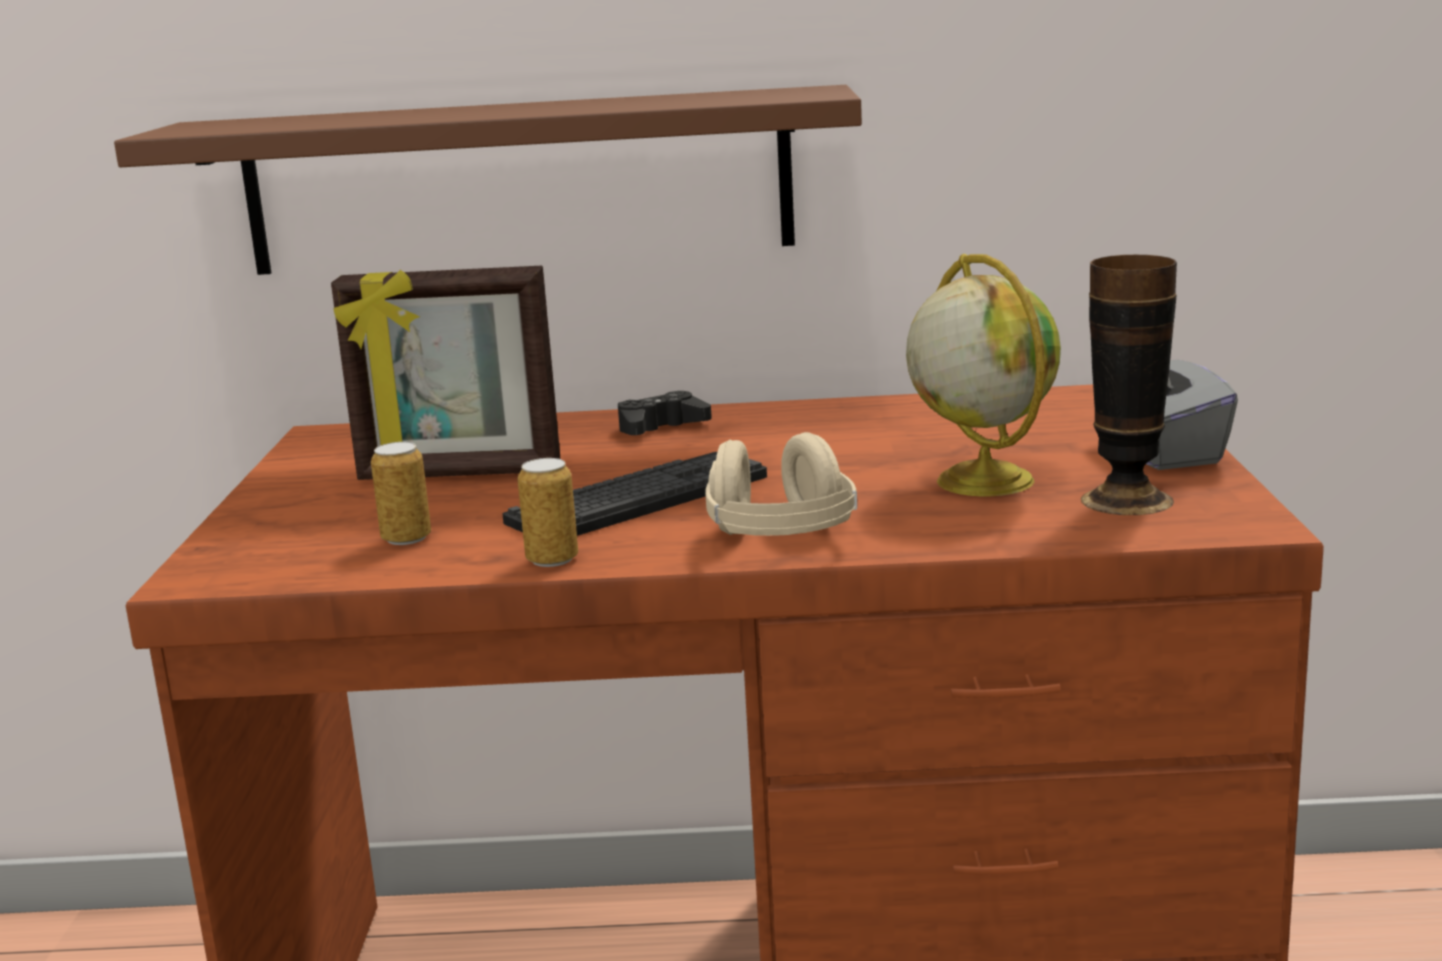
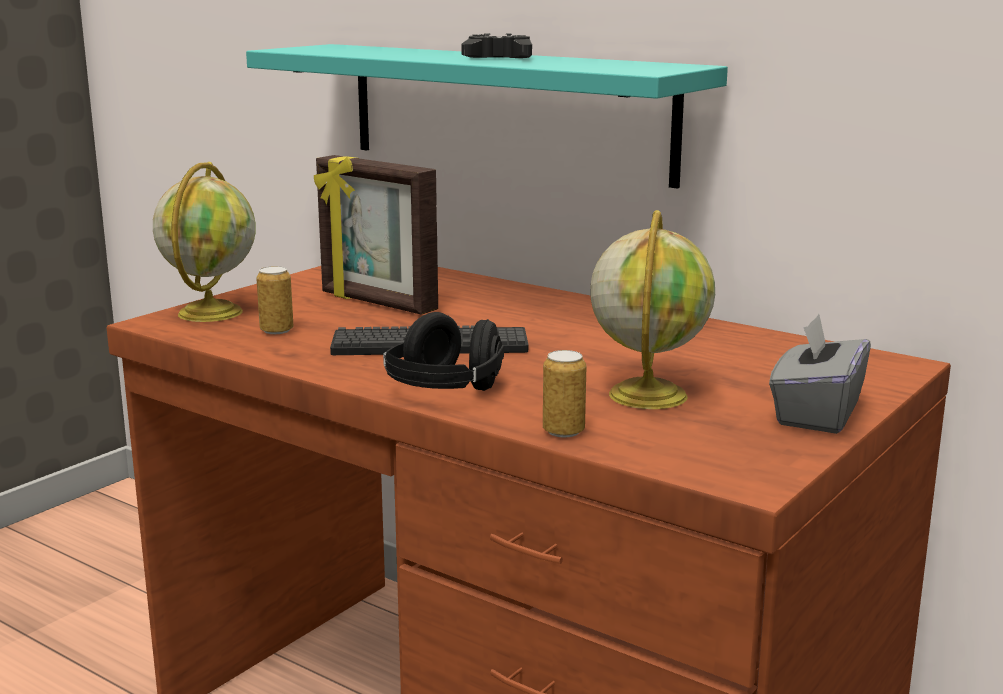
camera: 35 degrees right, 0 degrees up
(252, 544) = (210, 312): none -> globe
(518, 182) = (506, 111): brown shelf -> turquoise shelf
(552, 559) = (312, 364): can -> can (563, 431)
(660, 427) = (541, 304): black game controller -> black game controller (498, 58)
(780, 539) = (445, 392): beige headphones -> black headphones
(1126, 500) = (709, 437): vase -> none

